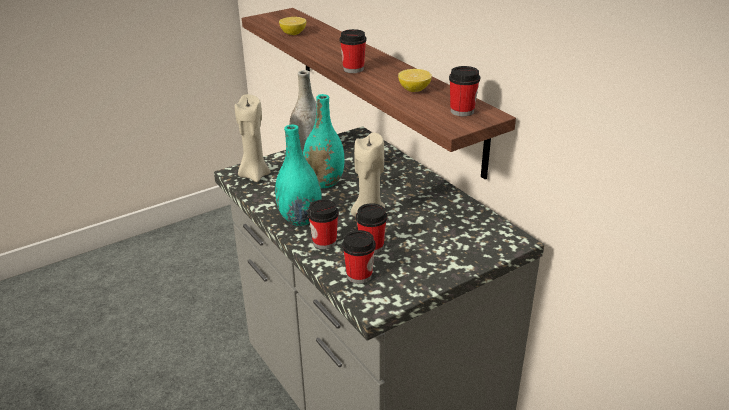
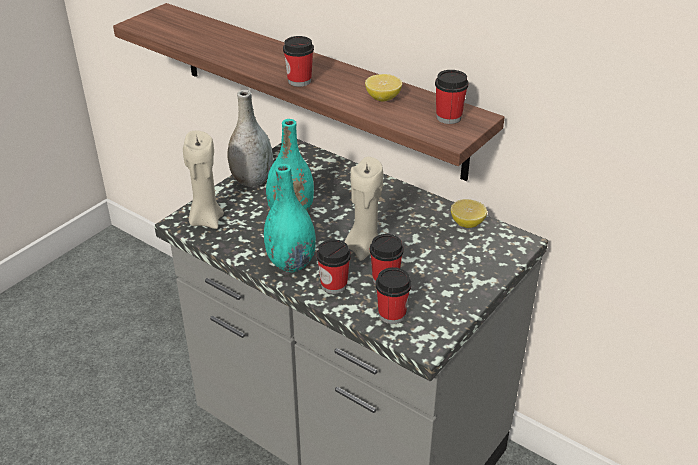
camera: 20 degrees left, 5 degrees up
(293, 33) = (195, 41): lemon -> lemon (467, 223)

